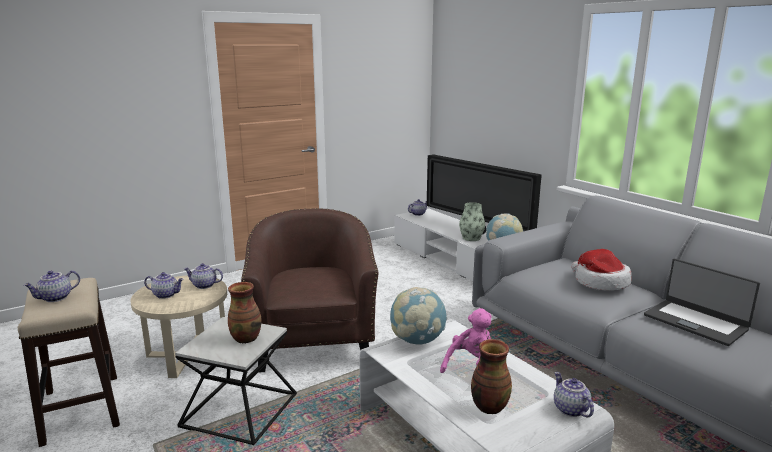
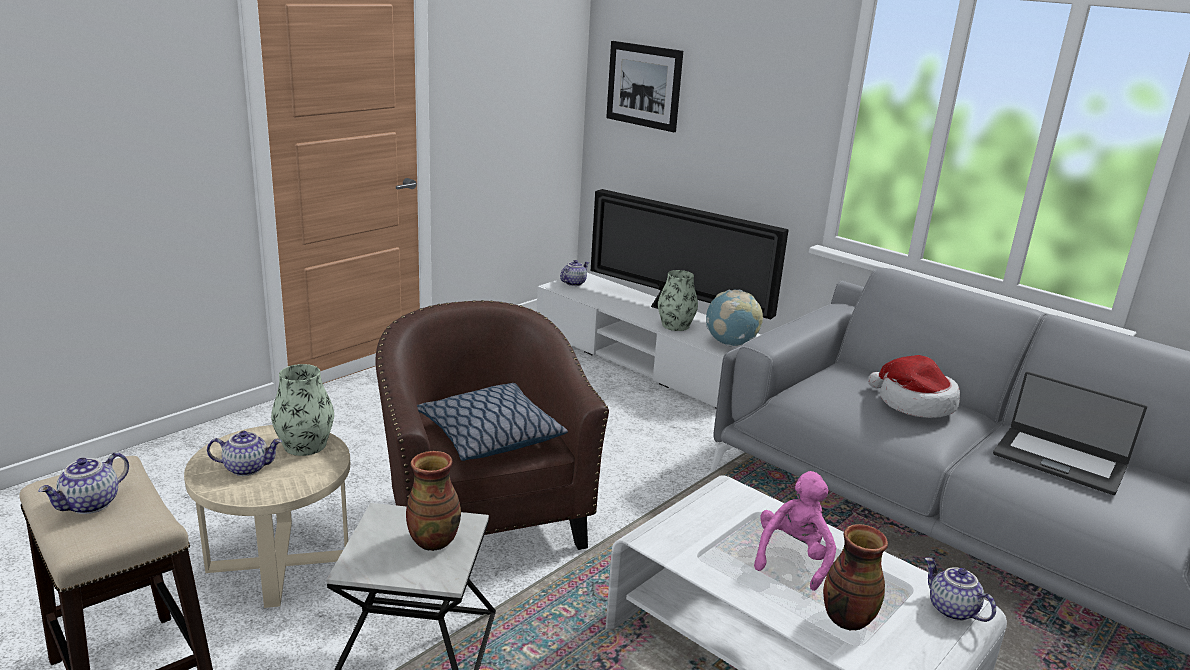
camera: 15 degrees left, 5 degrees up
(204, 286) = (305, 445): teapot -> vase
(308, 286) = (489, 436): none -> pillow
(417, 340) = (695, 518): globe -> none
(461, 90) = (644, 85): none -> picture

